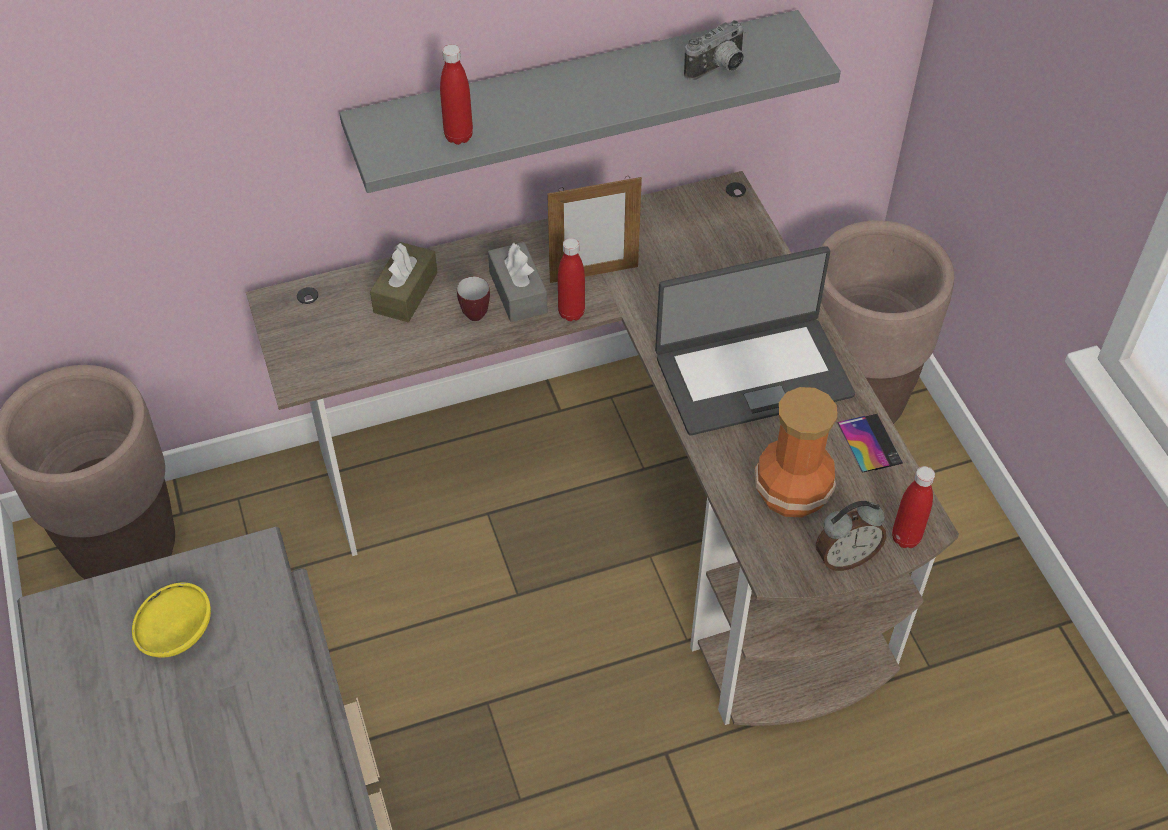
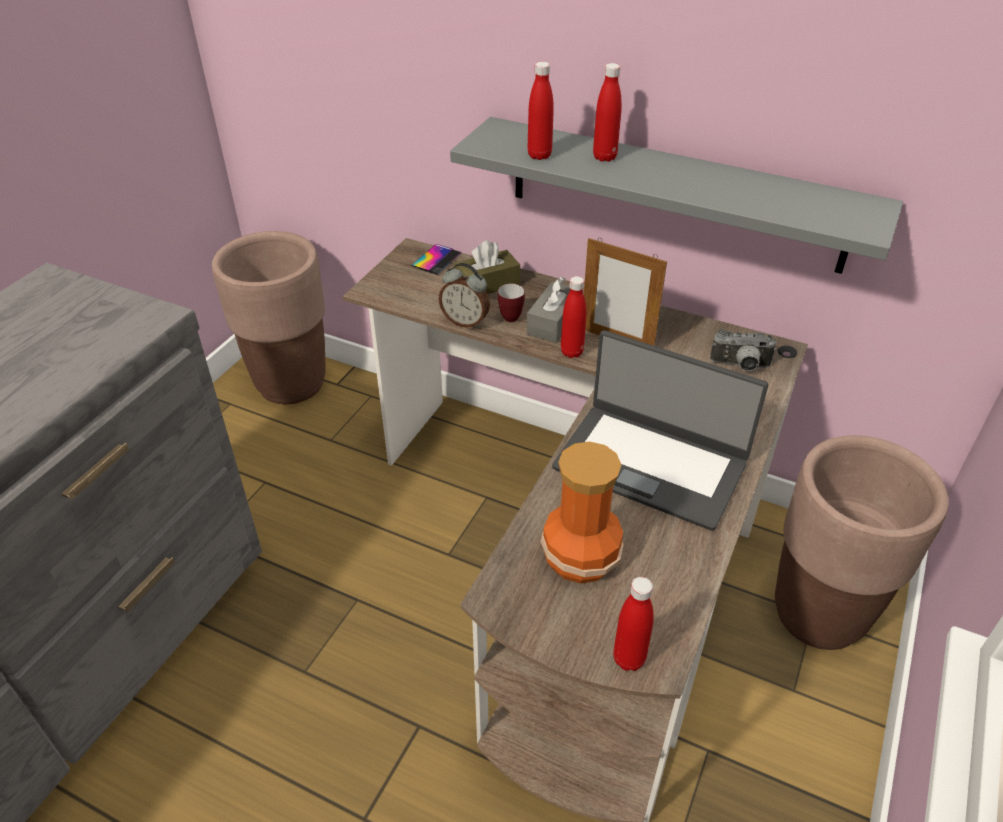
camera: 45 degrees right, 10 degrees down
(176, 633) = (69, 323): yellow bowl -> none
(518, 102) = (604, 157): none -> red bottle
(718, 69) = (780, 203): camera -> camera (740, 366)
(845, 557) = (560, 632): alarm clock -> alarm clock (465, 321)
(869, 443) = (686, 570): phone -> phone (436, 259)

